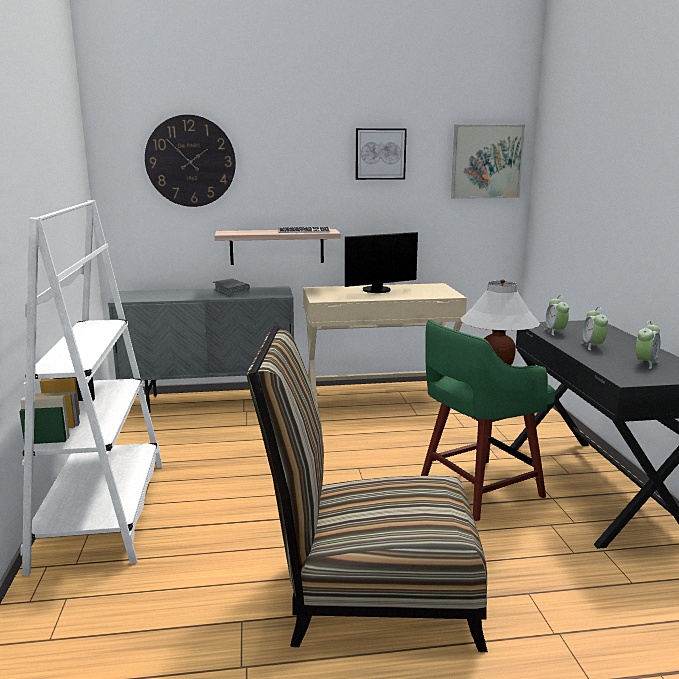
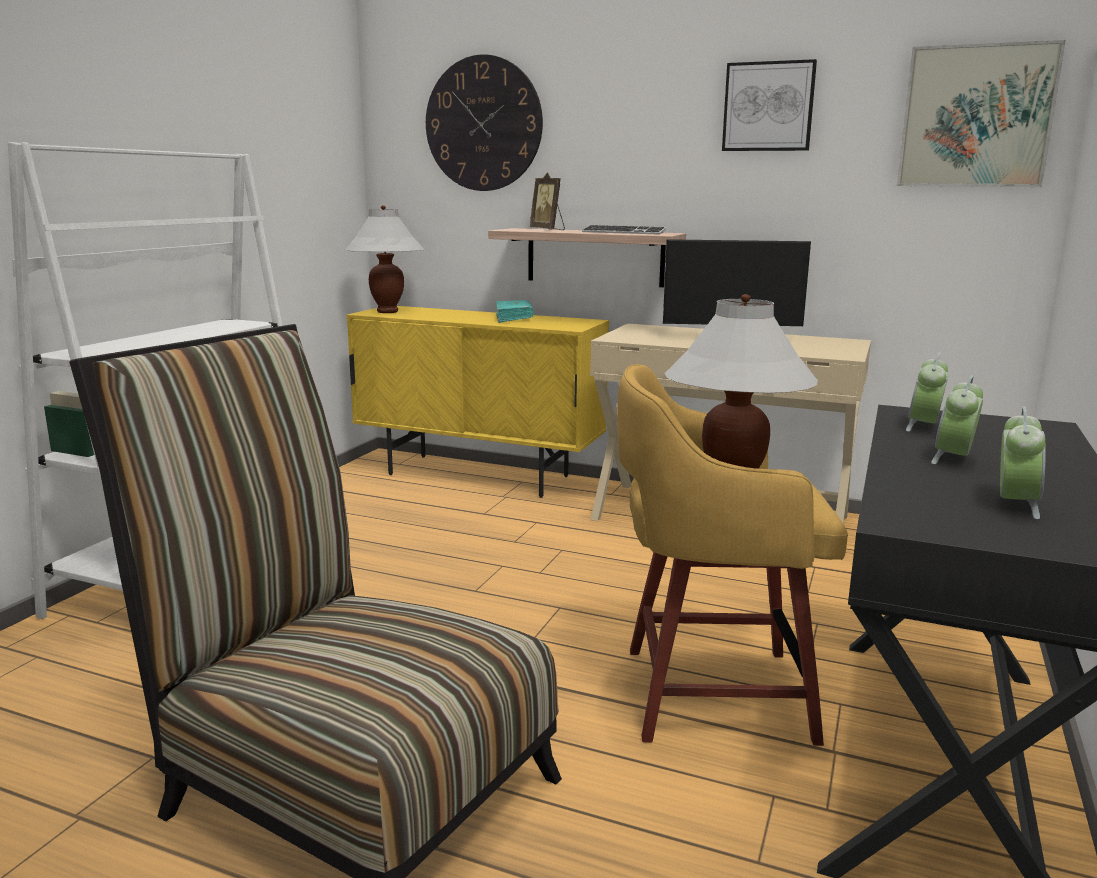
camera: 30 degrees right, 0 degrees up
(133, 296) = (387, 311): none -> white table lamp
(211, 401) = (479, 475): grey cabinet -> yellow cabinet
(231, 292) = (514, 318): grey book -> turquoise book
(249, 231) = (548, 230): none -> picture frame
(477, 489) = (709, 693): green stool -> yellow stool
(645, 363) = (1015, 505): alarm clock -> alarm clock turned 45 degrees counterclockwise

